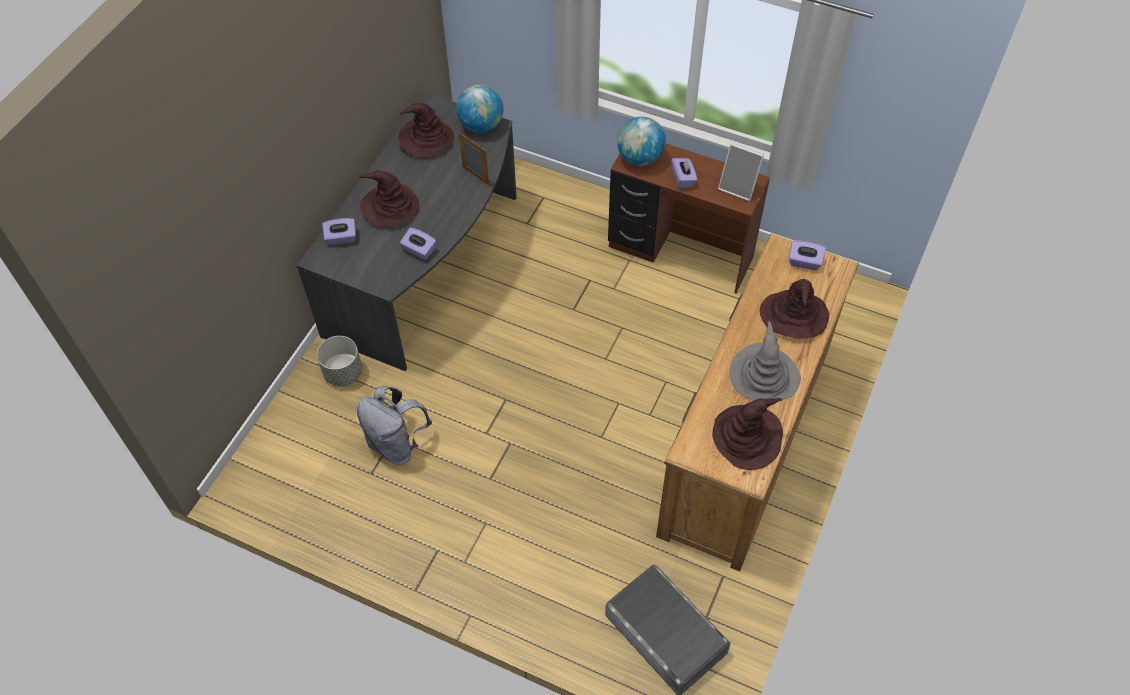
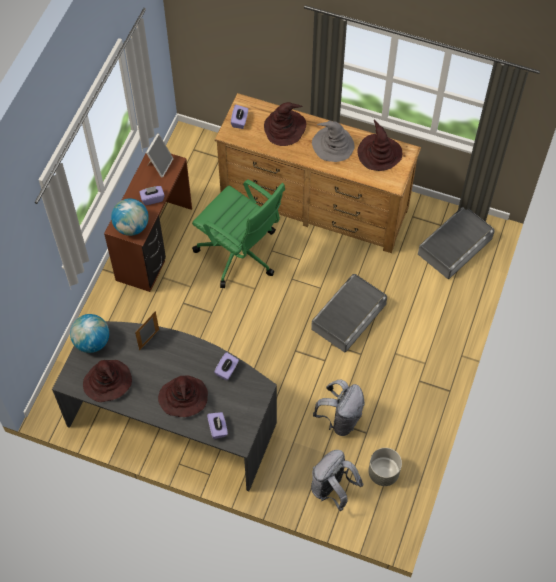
camera: 95 degrees left, 5 degrees up
(301, 426) = (332, 489): none -> grey backpack
(343, 373) = (282, 467): grey planter -> grey planter (383, 473)
(551, 468) = (349, 316): none -> grey storage box
(661, 344) = (240, 254): none -> green office chair

